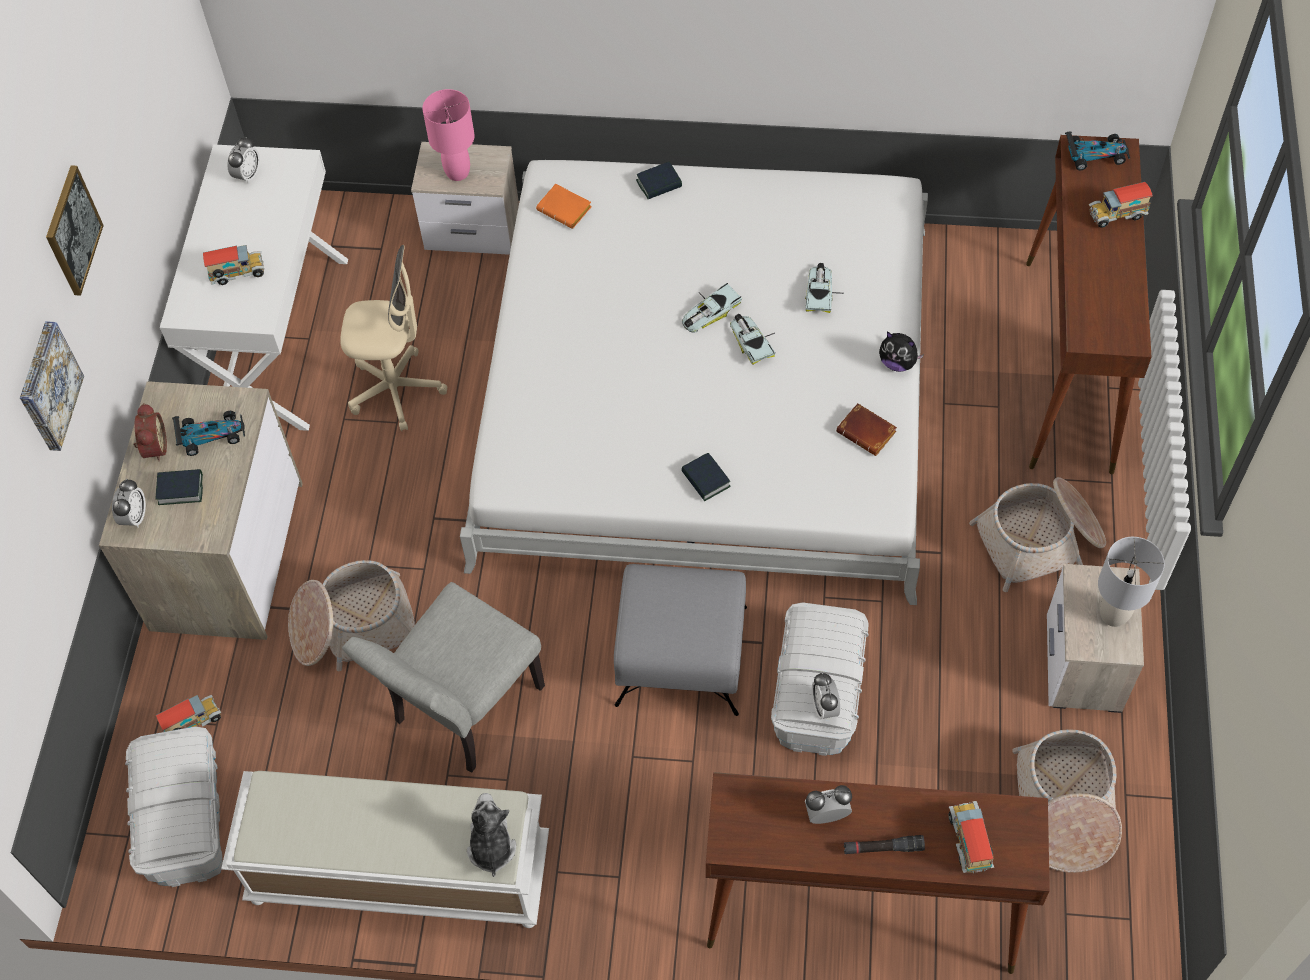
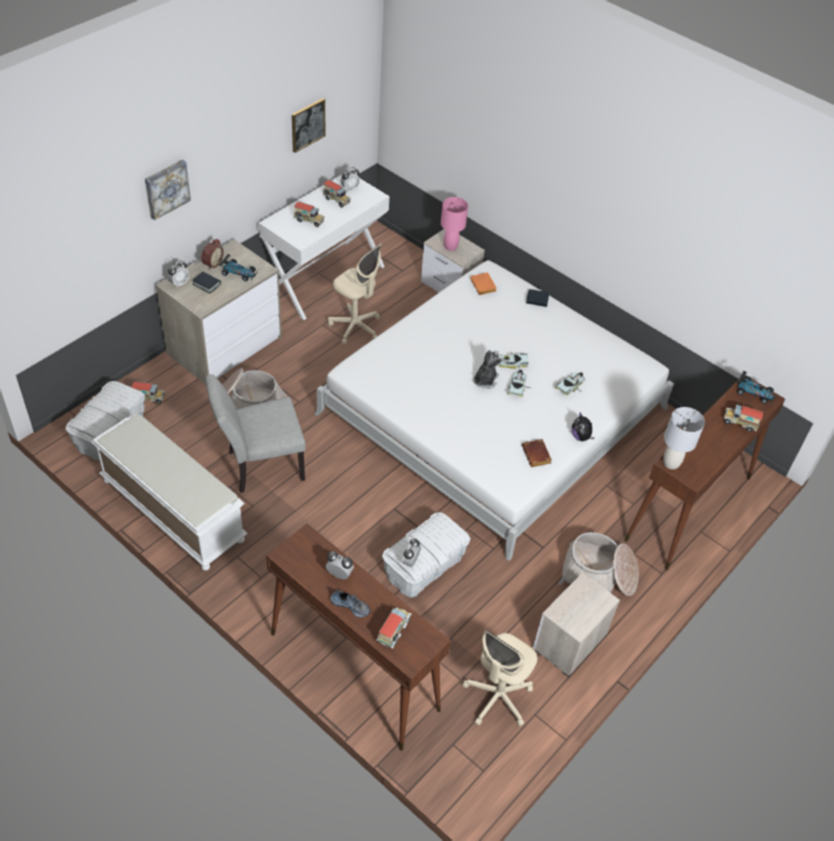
camera: 30 degrees right, 10 degrees down
(72, 230) = (225, 134): picture -> picture (307, 124)
(246, 210) = (336, 201): none -> toy truck
(491, 846) = (201, 506): plush toy -> plush toy (485, 380)
(682, 656) = (377, 509): grey ottoman -> none
(705, 480) = (440, 427): book -> none
(883, 848) = (351, 605): black flashlight -> shoe
(1064, 808) = (497, 698): basket -> beige office chair
(1113, 614) = (586, 610): grey table lamp -> grey table lamp (671, 463)

